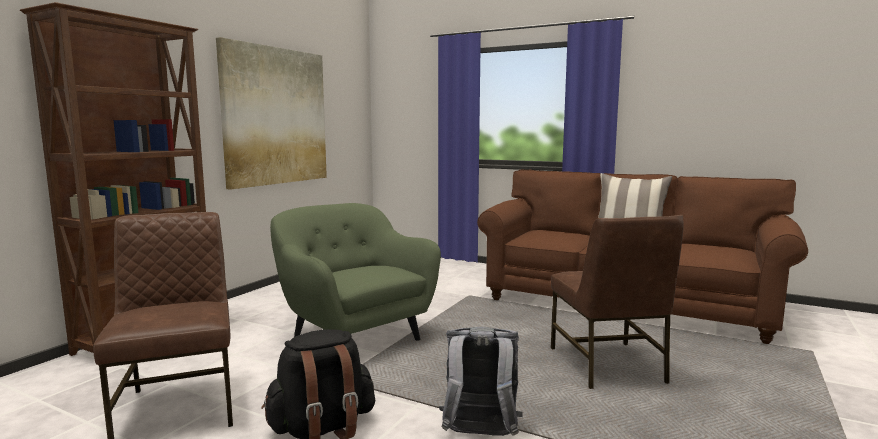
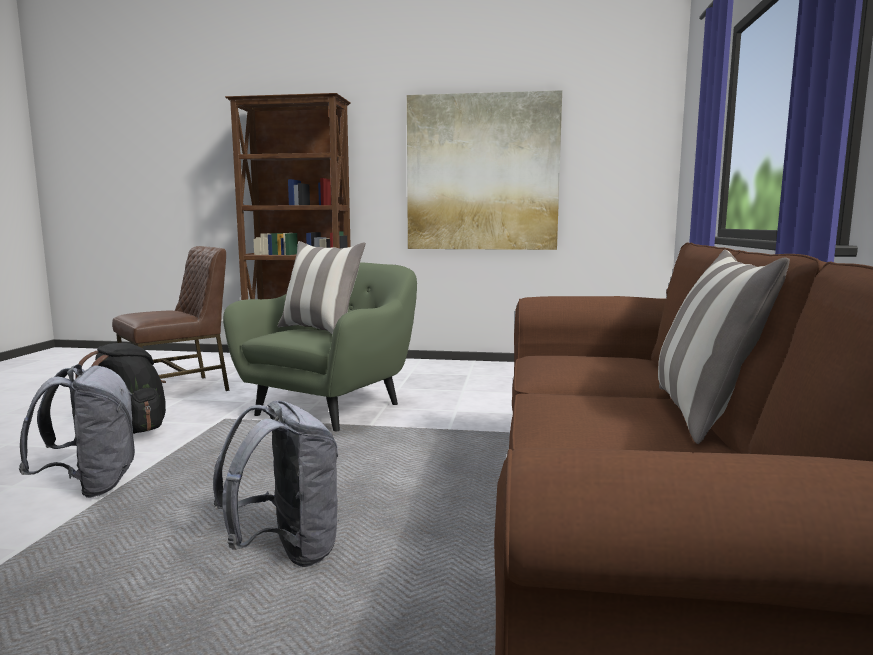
camera: 70 degrees right, 0 degrees up
(362, 269) = (321, 331): none -> pillow
(608, 366) = (286, 552): brown chair -> grey backpack

